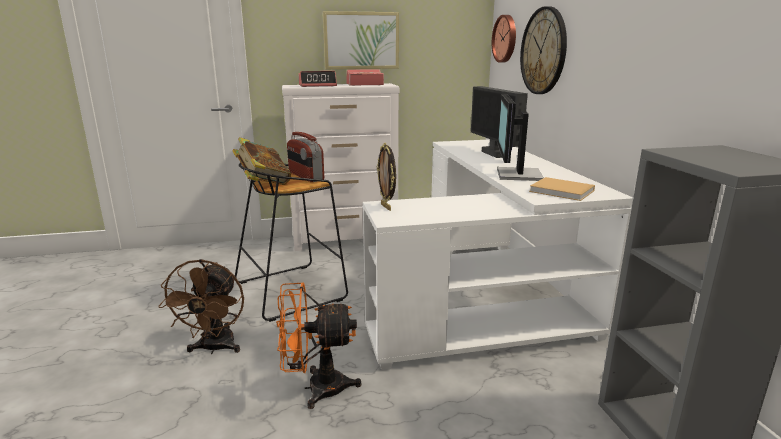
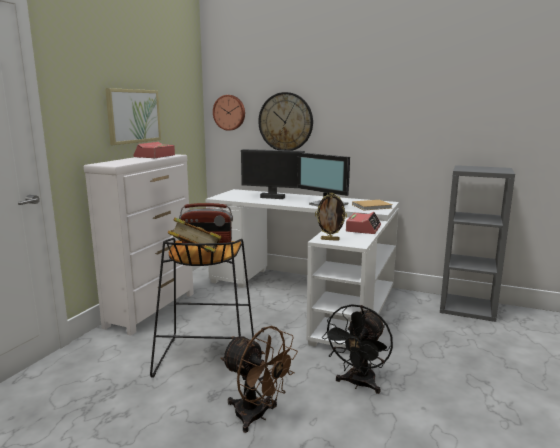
camera: 55 degrees left, 5 degrees down
(316, 388) = (358, 384): orange fan -> black fan
(318, 85) = (128, 161): alarm clock -> alarm clock (363, 228)

